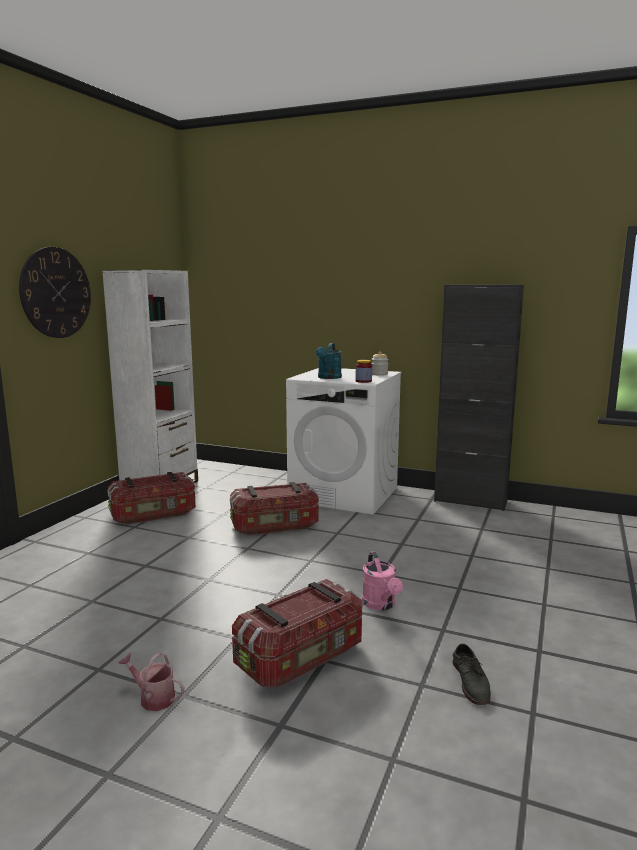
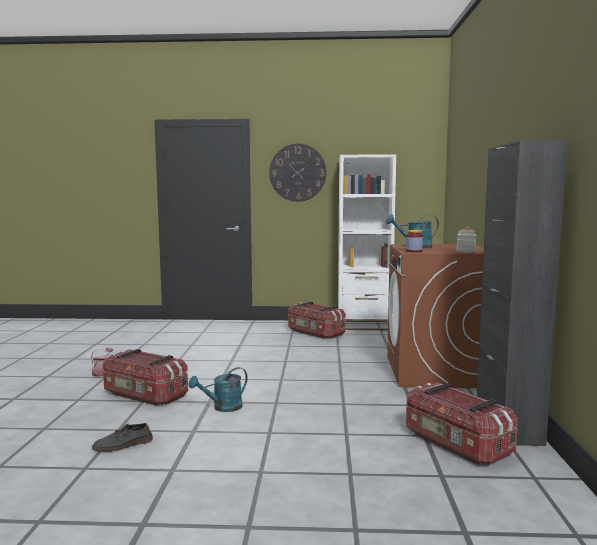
camera: 70 degrees right, 5 degrees down
(275, 526) = (331, 362): storage box -> storage box (455, 444)
(345, 494) = (435, 372): white washing machine -> brown washing machine
(381, 605) = (222, 408): pink watering can -> turquoise watering can

